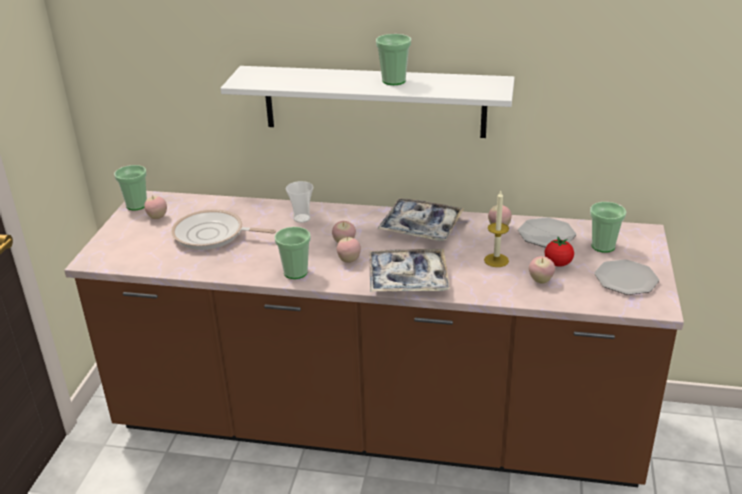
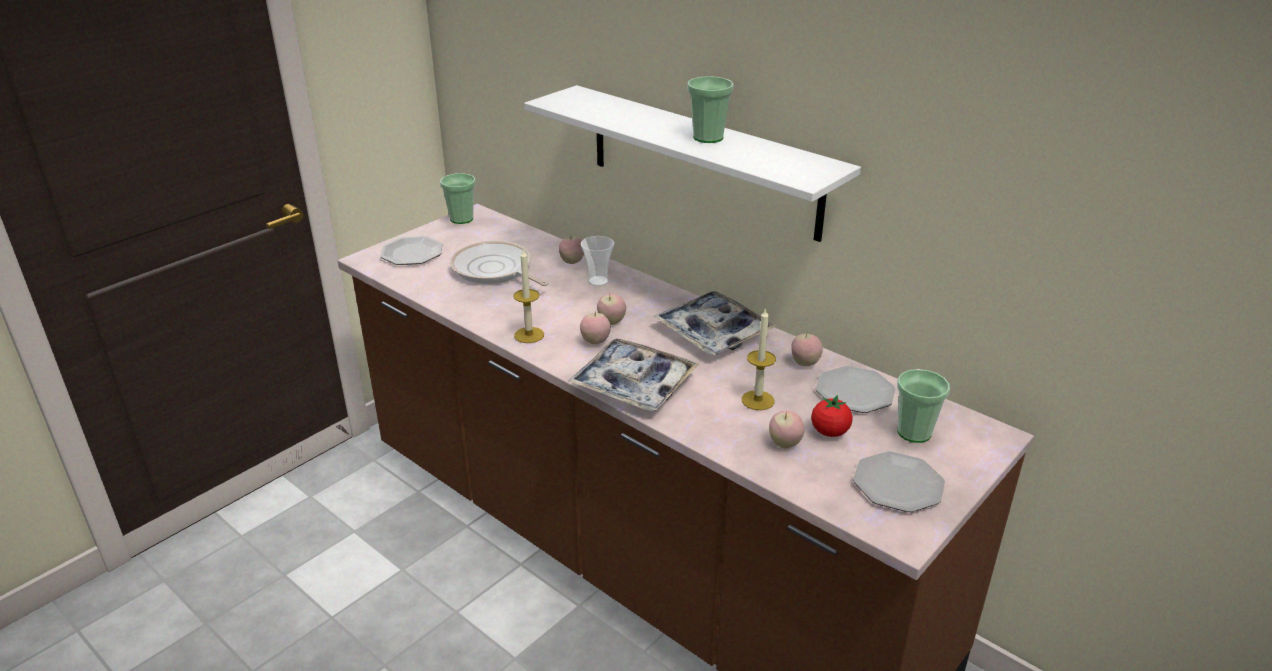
camera: 30 degrees right, 0 degrees up
(126, 244) = (412, 253): none -> plate
(157, 217) = (466, 236): apple -> apple (572, 262)
(295, 272) = (529, 335): cup -> candle

